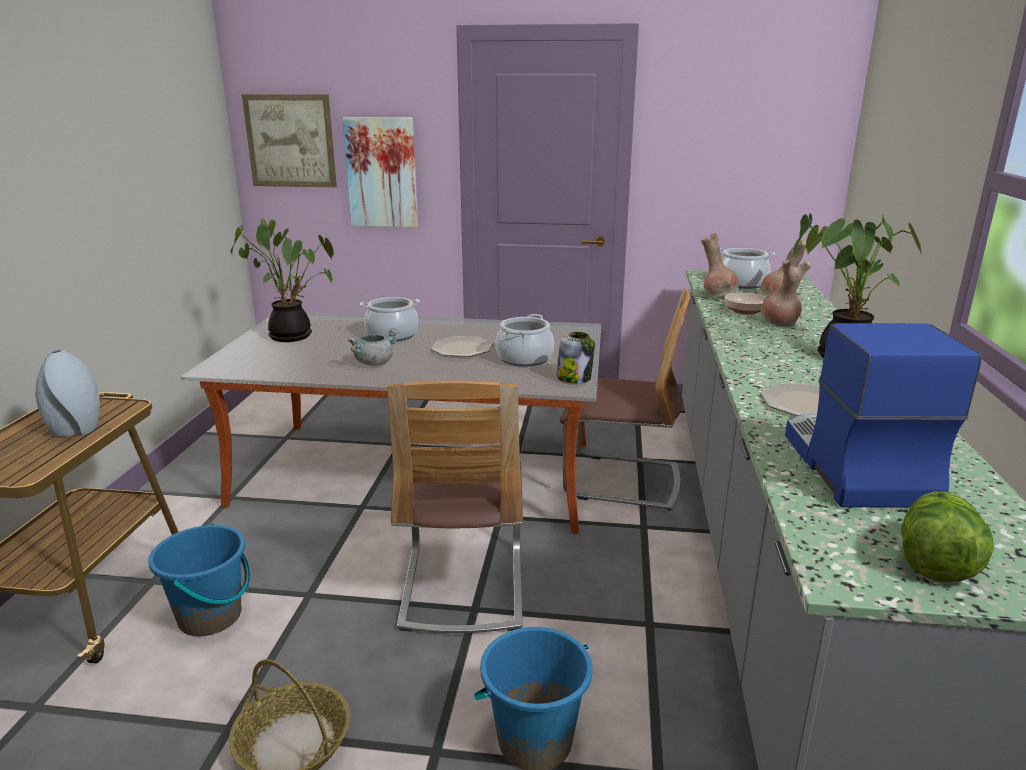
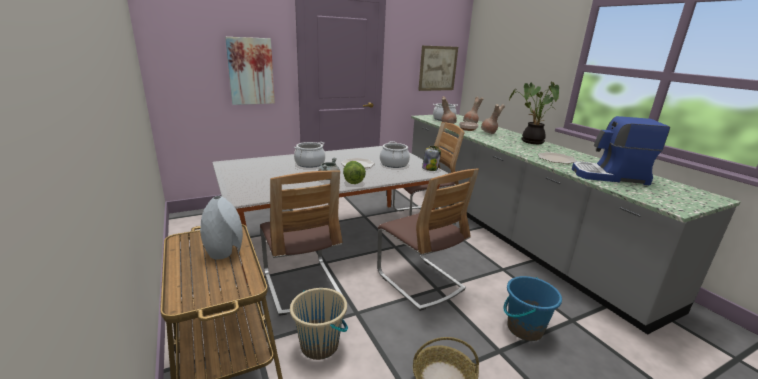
camera: 35 degrees left, 0 degrees up
(211, 617) = (320, 345): blue bucket -> beige bucket
(290, 141) = (186, 51): picture -> picture (437, 68)
(292, 529) = (302, 285): none -> chair
(293, 335) = (252, 172): potted plant -> none
(853, 466) = (609, 176): coffee machine -> coffee machine turned 45 degrees counterclockwise
(934, 562) = (680, 198): lettuce -> lettuce (353, 180)

